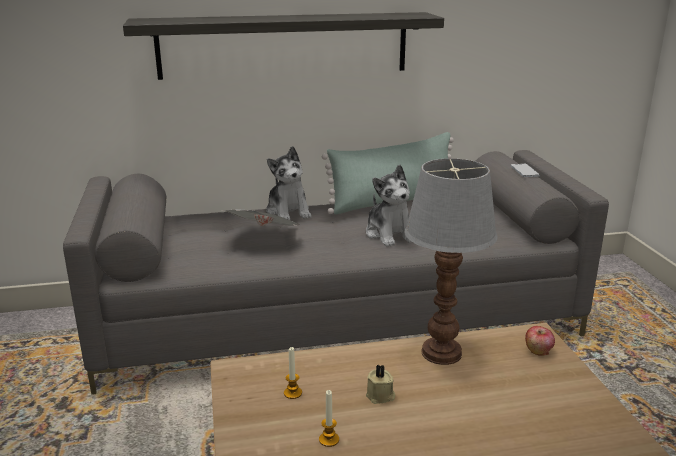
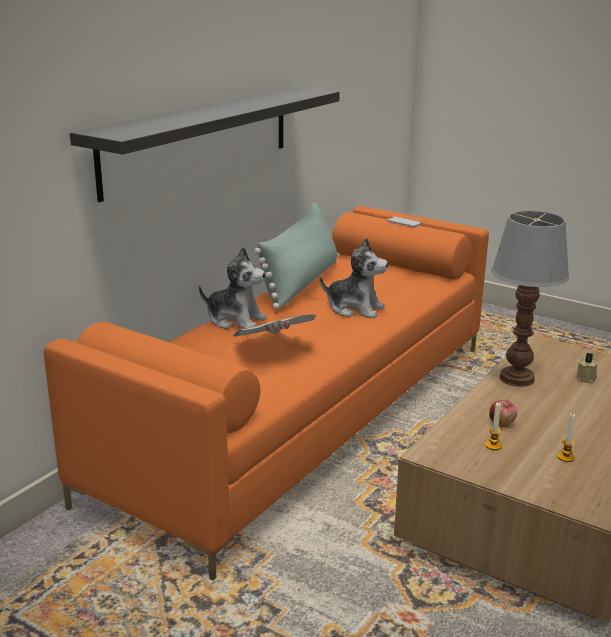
camera: 45 degrees left, 0 degrees up
(339, 321) = (303, 416): grey sofa -> orange sofa
(380, 396) = (539, 419): beige candle -> beige candle (586, 378)
(538, 351) = (557, 352): apple -> apple (502, 423)

